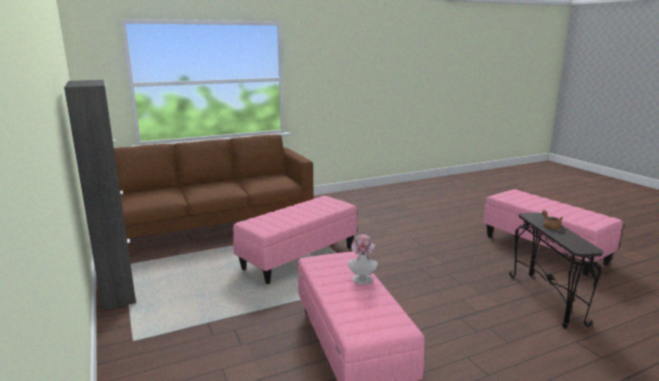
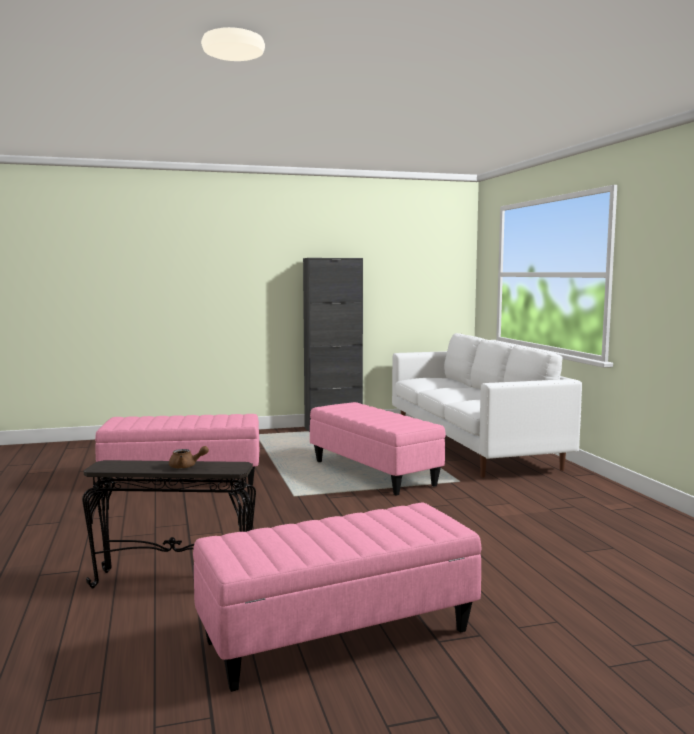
camera: 100 degrees right, 10 degrees down
(214, 228) = (471, 446): brown sofa -> white sofa
(362, 278) = (195, 423): hat -> none

